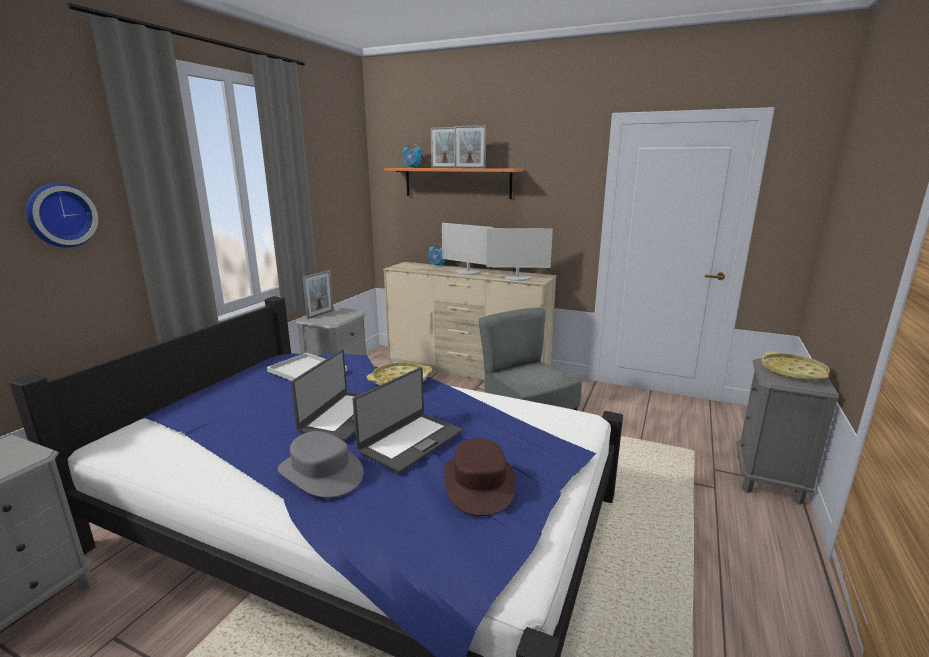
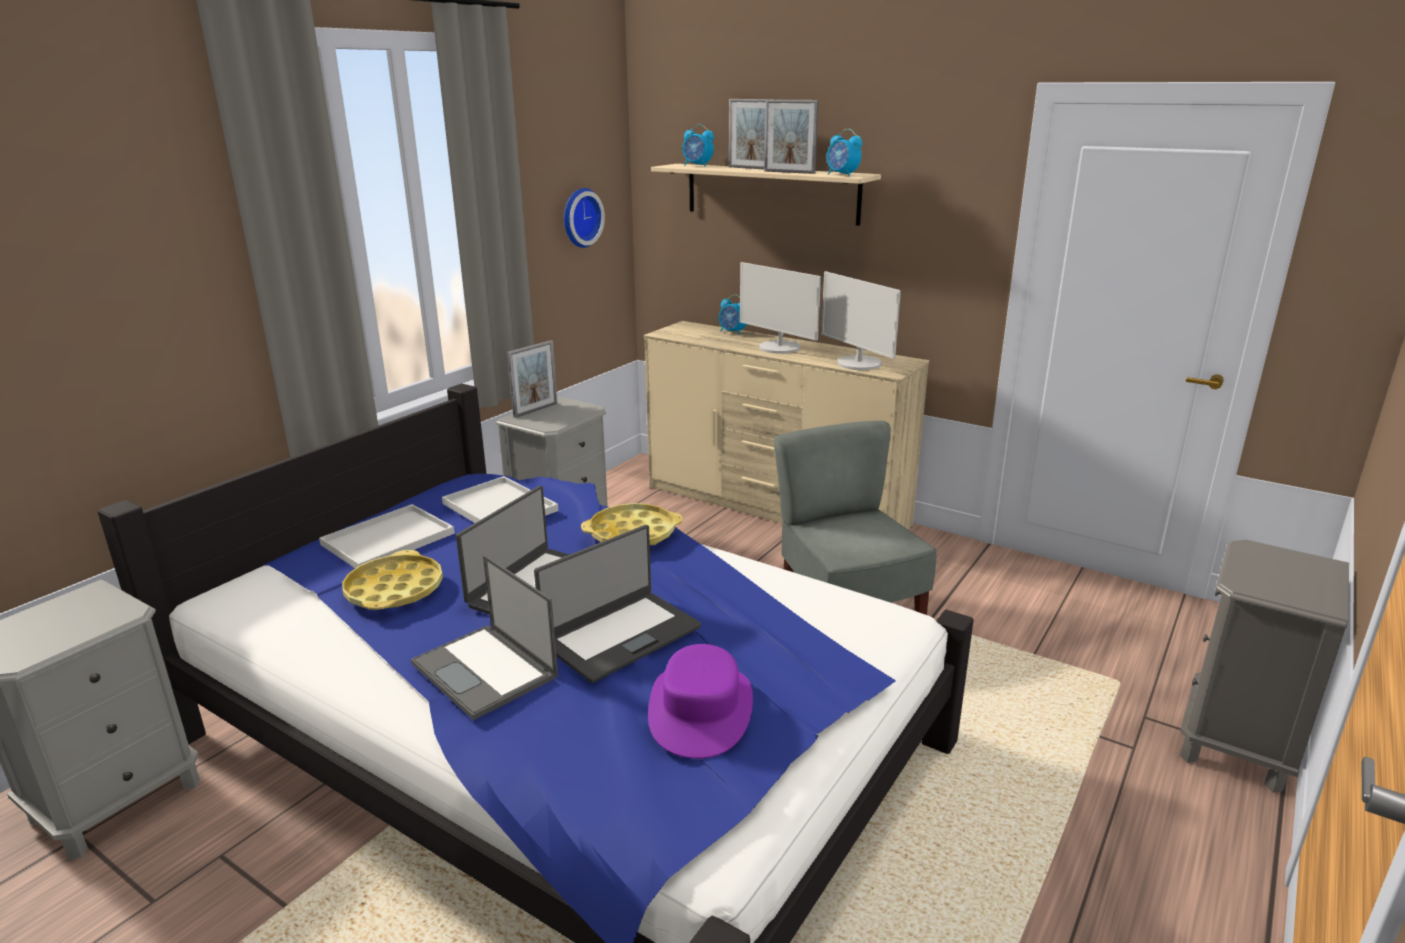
camera: 10 degrees right, 5 degrees up
(60, 215) = (159, 276): wall clock -> wall clock (579, 217)
(231, 396) = (386, 540): none -> white tray
(321, 472) = (486, 671): grey hat -> laptop
(457, 182) = (771, 193): orange shelf -> beige shelf
(479, 483) = (701, 710): brown hat -> purple hat
(502, 168) = (842, 175): none -> alarm clock
(517, 278) = (858, 364): monitor -> monitor turned 45 degrees clockwise
(793, 372) = (1288, 571): yellow tray -> yellow tray (394, 590)

